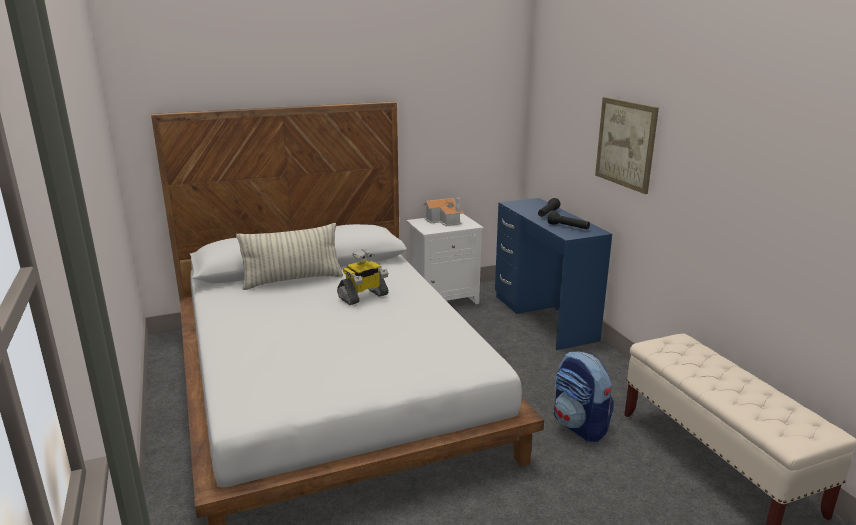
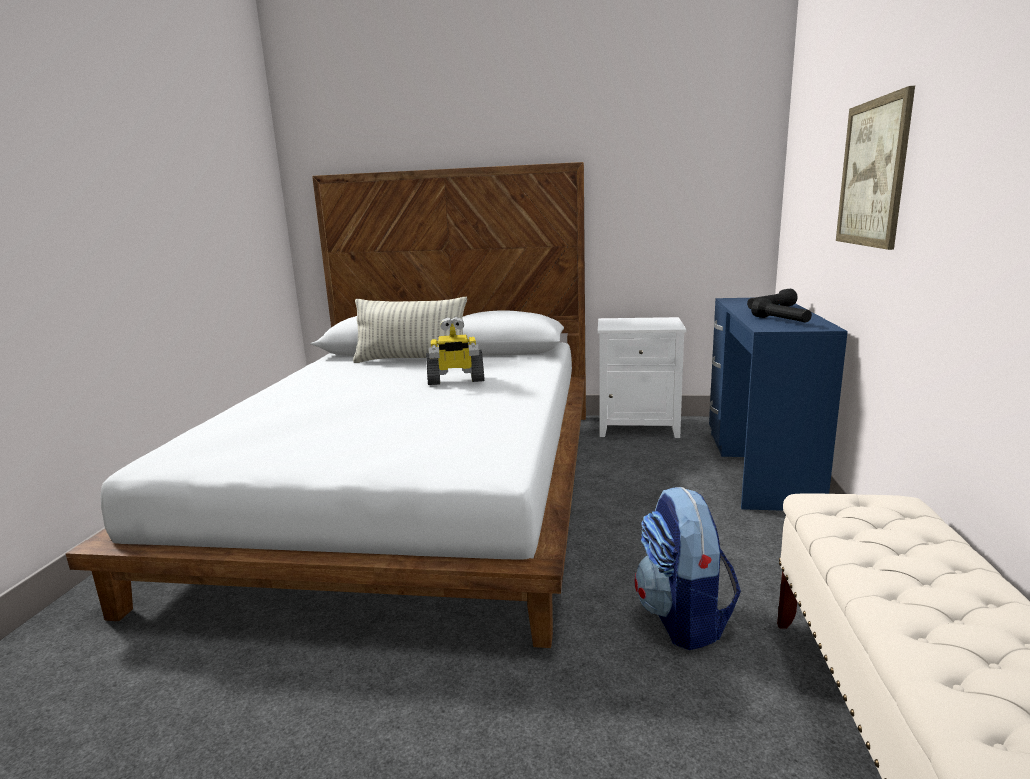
camera: 30 degrees right, 5 degrees down
(444, 220) = (644, 321): toy house -> none

